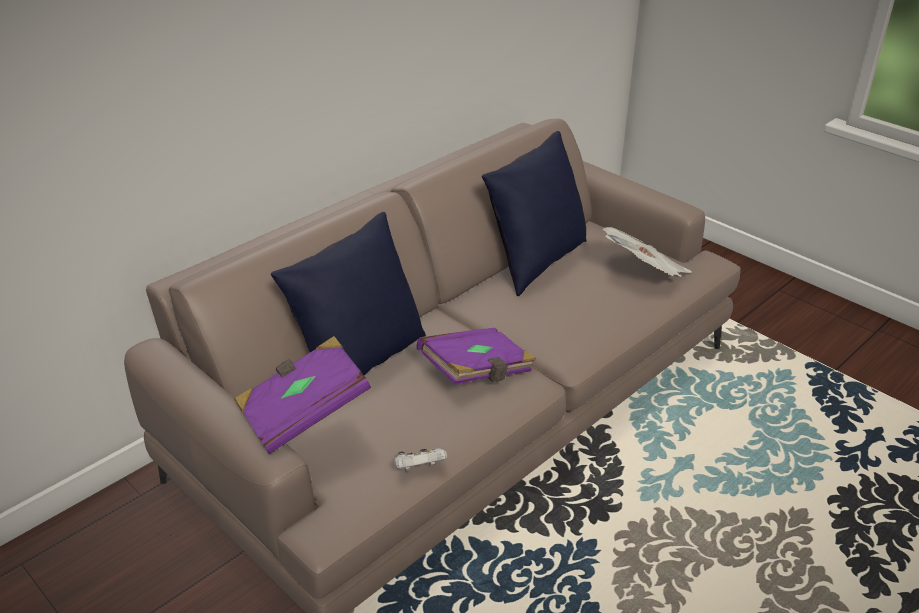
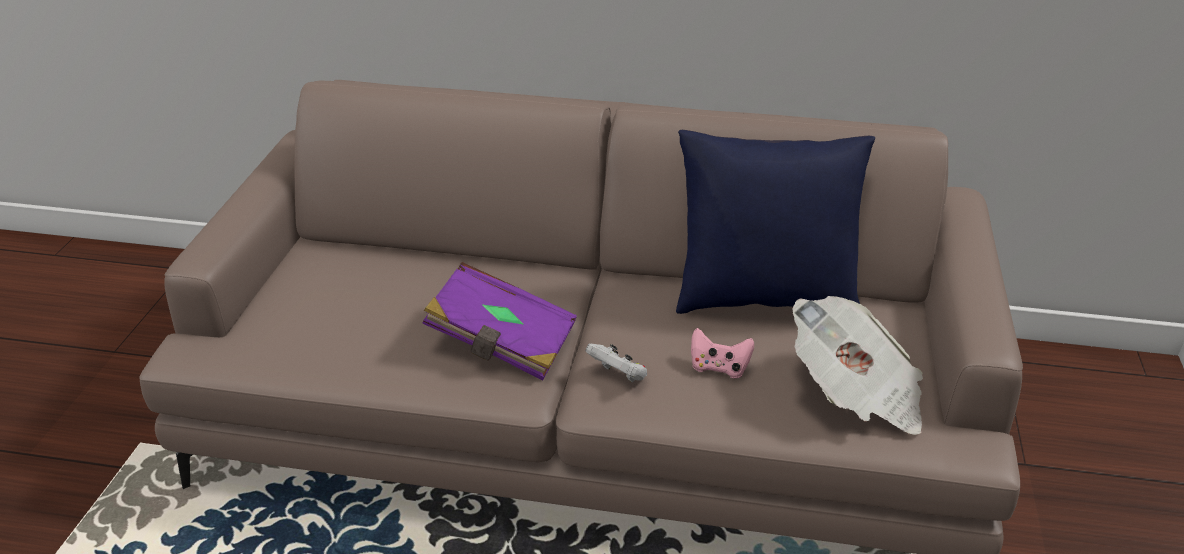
camera: 55 degrees right, 0 degrees up
(304, 412) = (268, 245): purple book -> none
(359, 363) = (443, 264): blue pillow -> none
(419, 469) = (309, 372): white game controller -> white game controller (618, 376)
(582, 304) = (719, 368): none -> pink game controller

